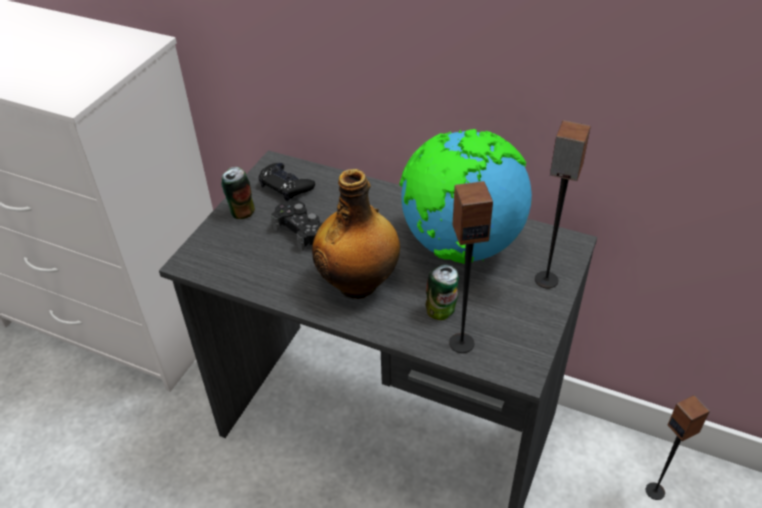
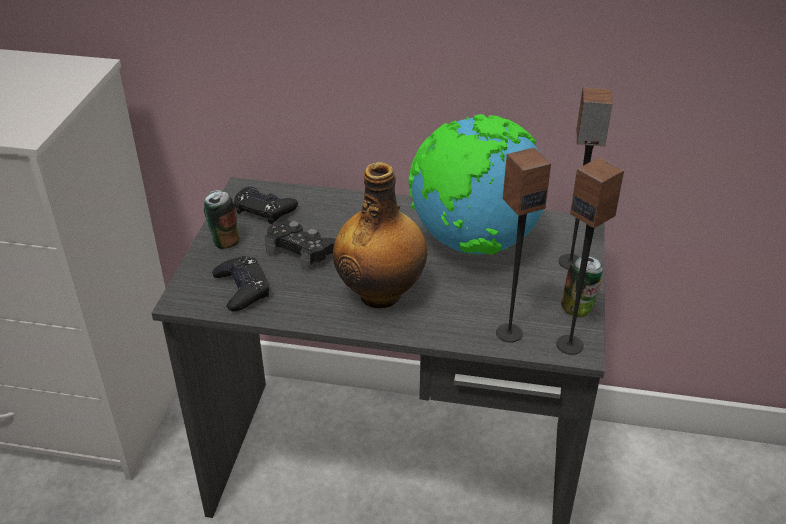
camera: 15 degrees left, 5 degrees down
(240, 260) = (242, 288): none -> black game controller
(441, 311) = (477, 307): can -> can (579, 309)
(655, 491) = (686, 482): speaker -> speaker (570, 344)

